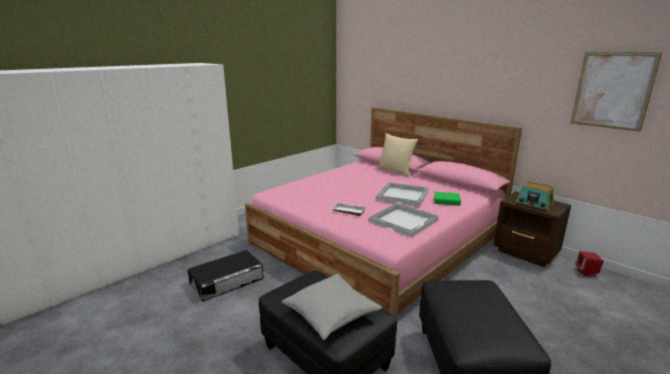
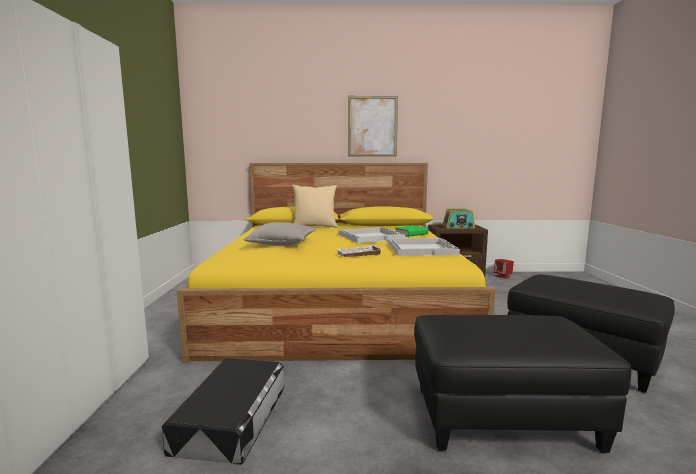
camera: 45 degrees left, 10 degrees down
(331, 314) = (540, 334): grey pillow -> grey pillow (282, 244)
(378, 240) = (339, 304): pink bed -> yellow bed
(612, 90) = (491, 124): picture -> picture (372, 126)

